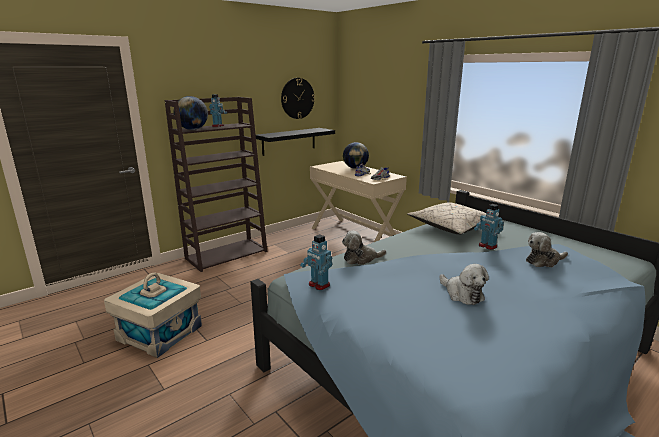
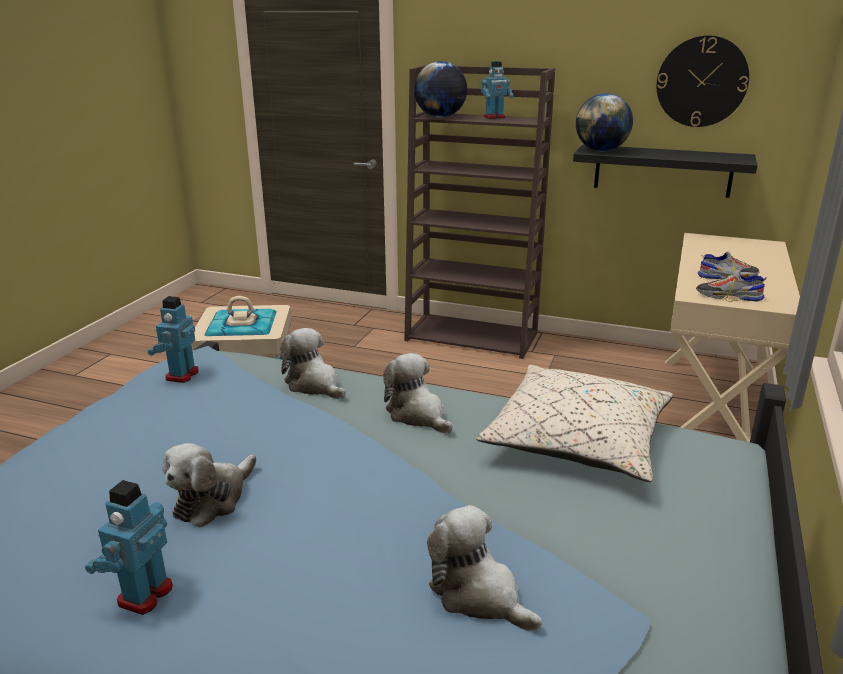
camera: 60 degrees right, 5 degrees up
(355, 168) = (757, 262): globe -> globe (601, 150)
(411, 245) = (417, 415): none -> plush toy
(487, 246) = (490, 496): toy robot -> toy robot (144, 594)

